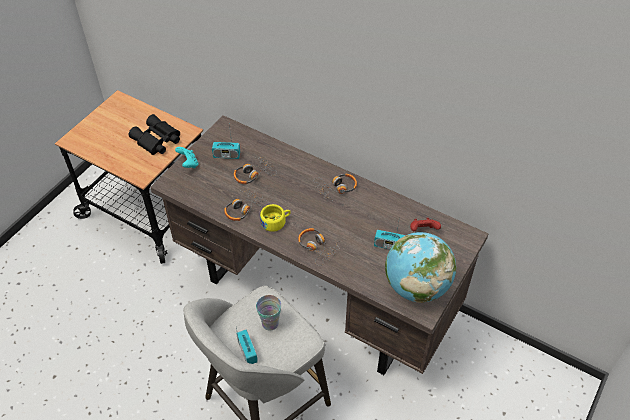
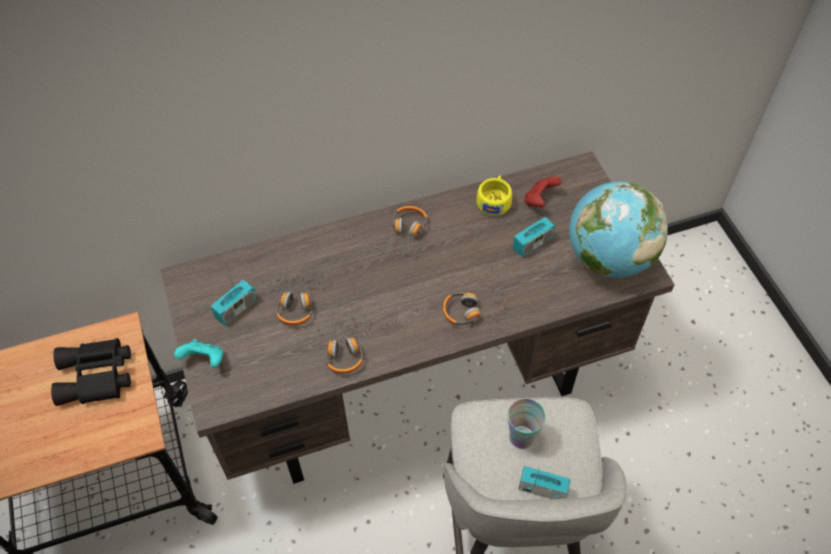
camera: 50 degrees left, 5 degrees up
(276, 222) = (397, 327): yellow cup -> yellow cup (494, 201)

